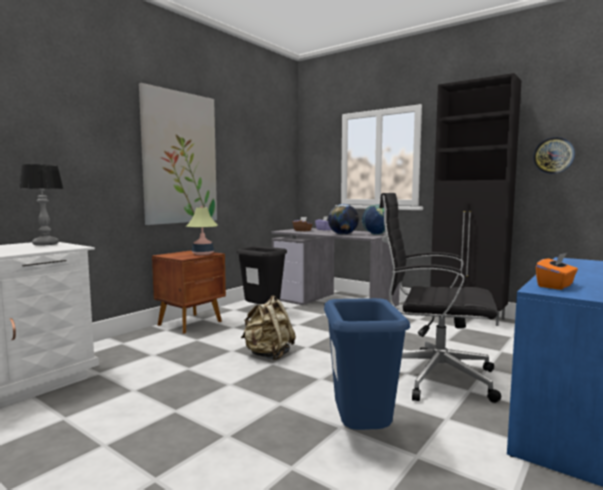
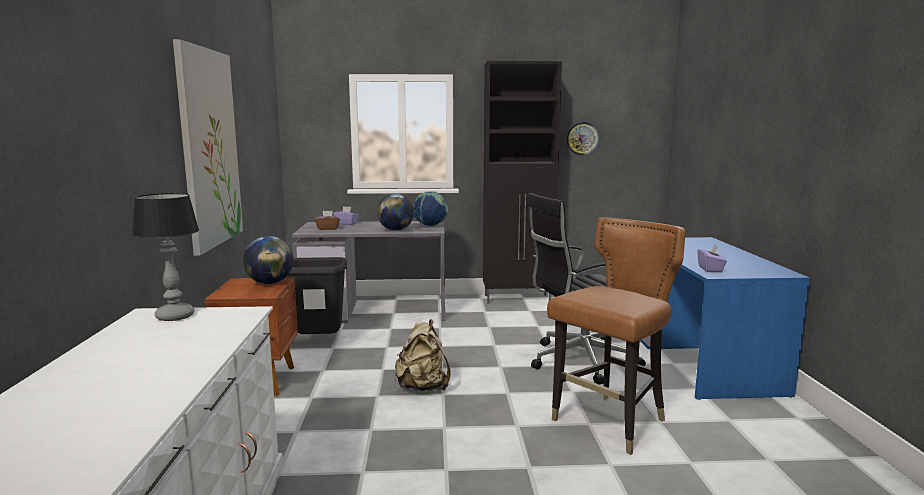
camera: 40 degrees left, 5 degrees up
(202, 254) = (270, 283): table lamp -> globe
(362, 435) = (611, 423): blue trash can -> brown chair
(555, 286) = (710, 269): orange tissue box -> purple tissue box

